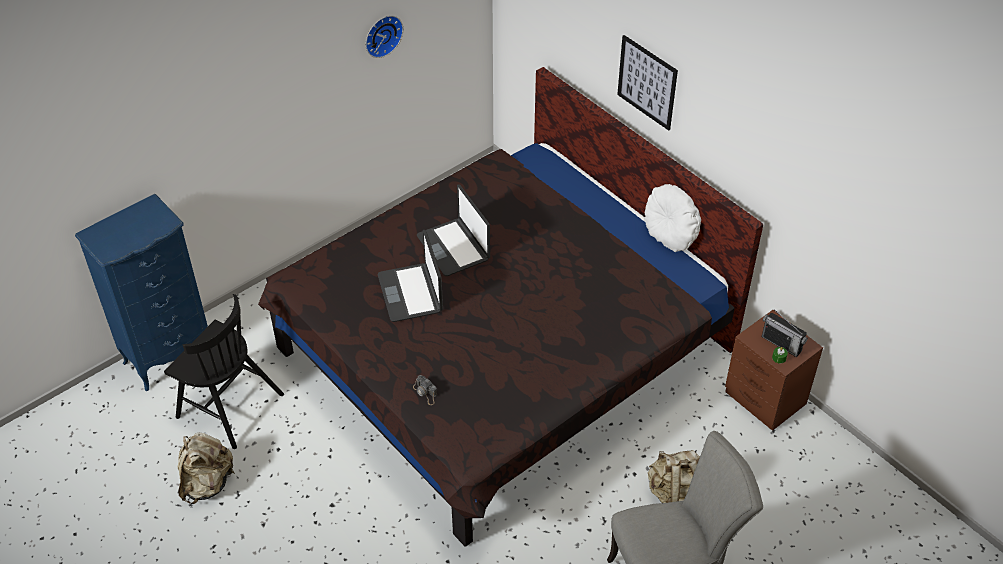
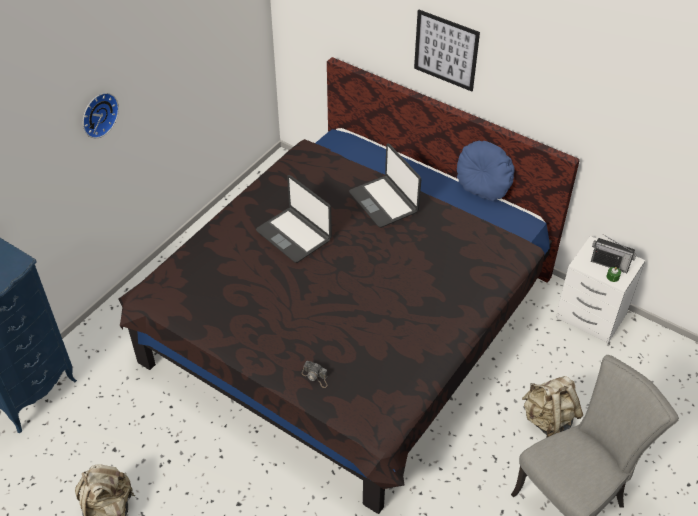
camera: 15 degrees left, 0 degrees up
(225, 403) = (103, 427): black chair -> none
(382, 35) = (184, 47): wall clock -> wall clock (98, 114)
(411, 293) = (269, 285): laptop -> laptop (384, 202)
(669, 238) = (482, 190): white pillow -> blue pillow
(765, 399) = (592, 317): brown nightstand -> white nightstand

